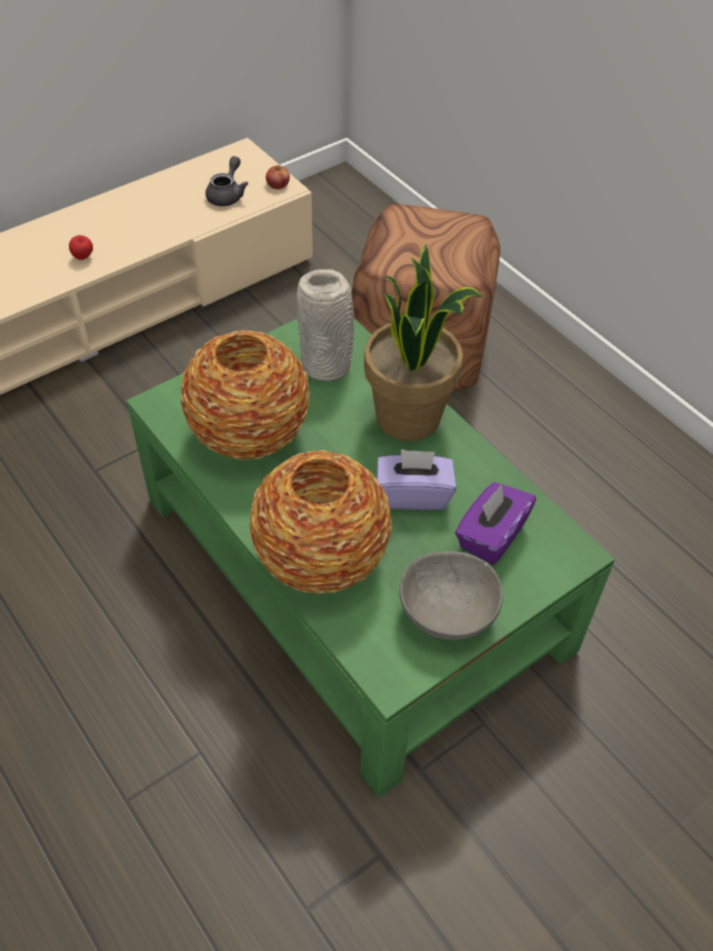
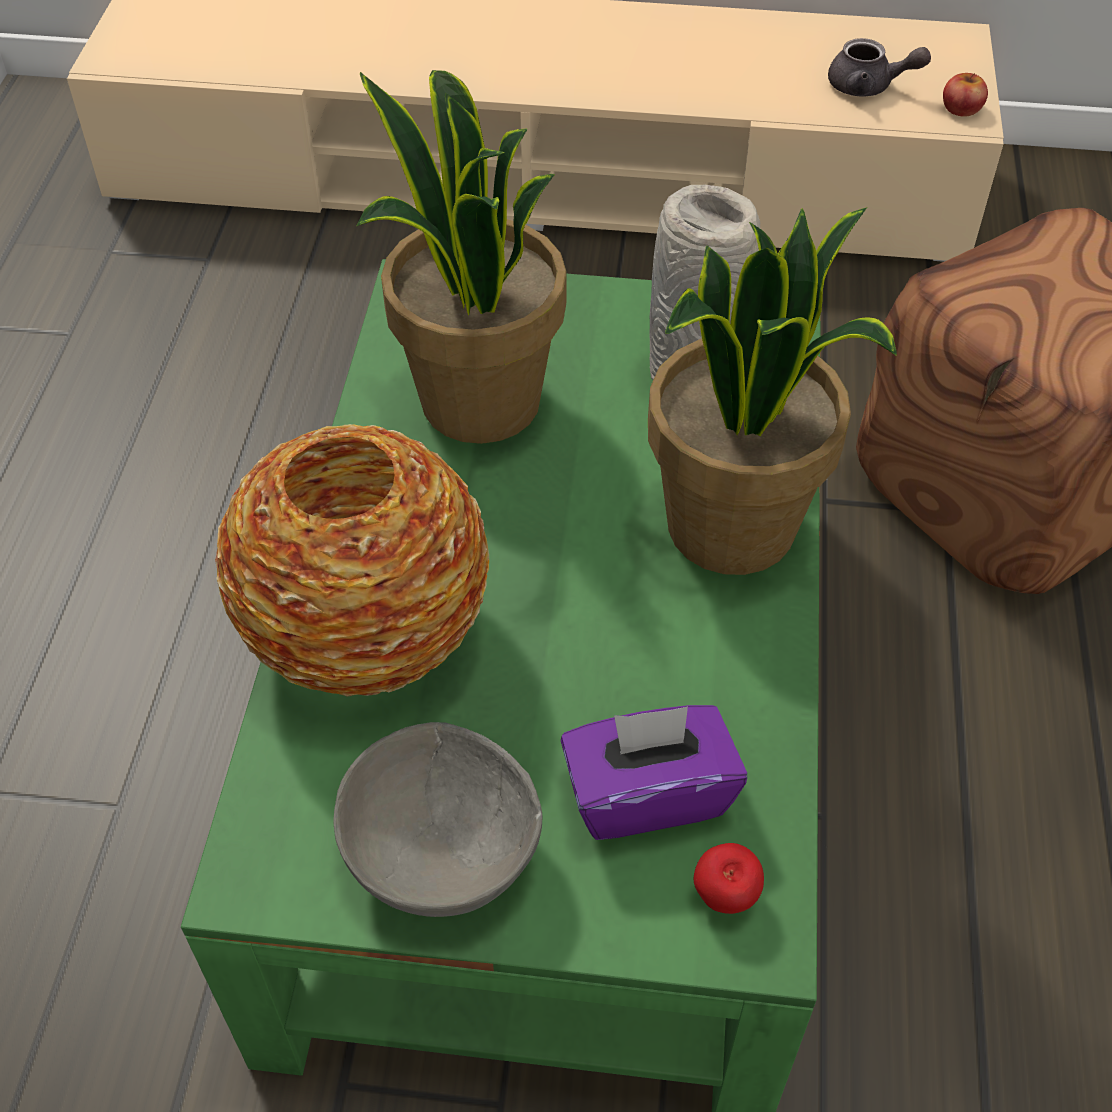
camera: 45 degrees right, 0 degrees up
(83, 258) = (581, 73): apple -> apple (725, 897)
(227, 195) = (868, 87): grey teapot -> grey teapot turned 45 degrees clockwise
(250, 435) = (478, 402): vase -> potted plant
(413, 494) = (603, 642): purple tissue box -> none

